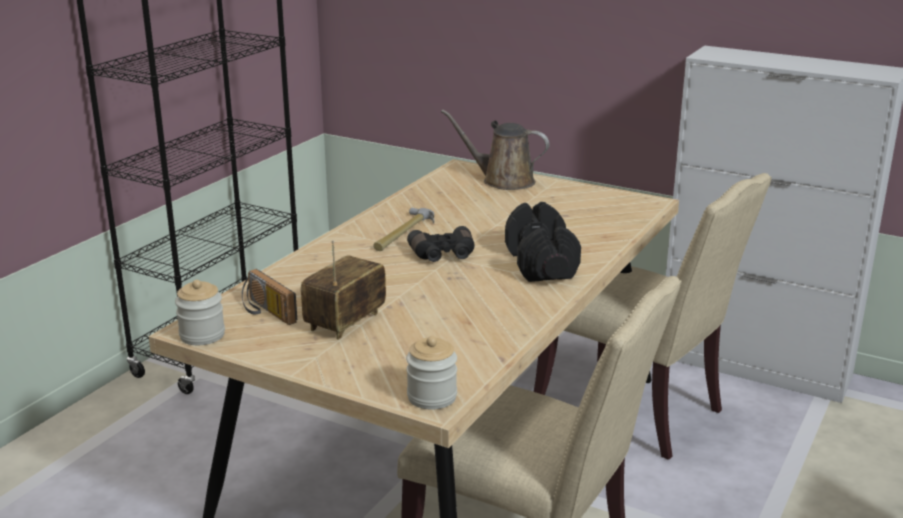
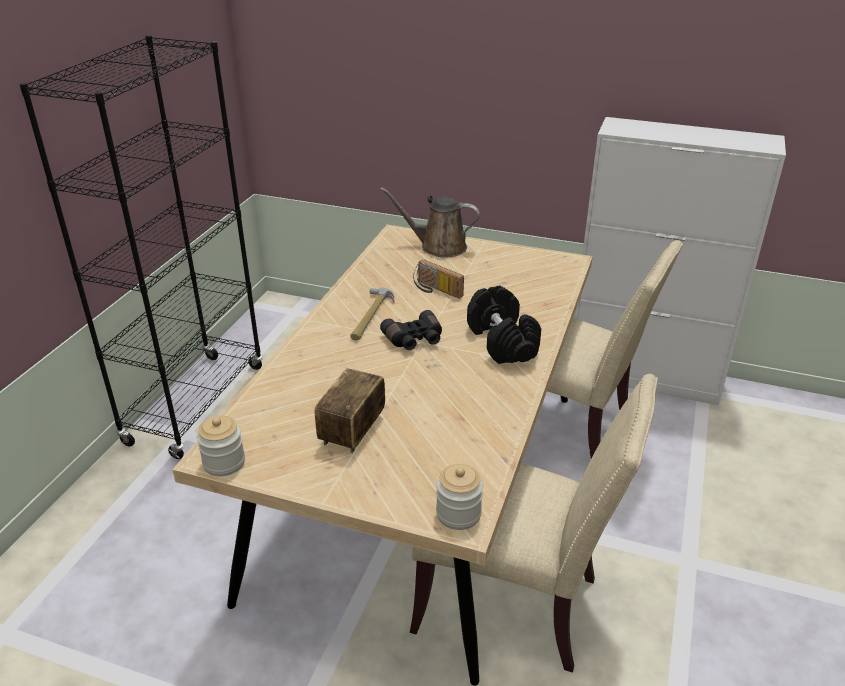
camera: 10 degrees left, 10 degrees up
(265, 312) = (275, 426): radio -> radio (435, 290)

